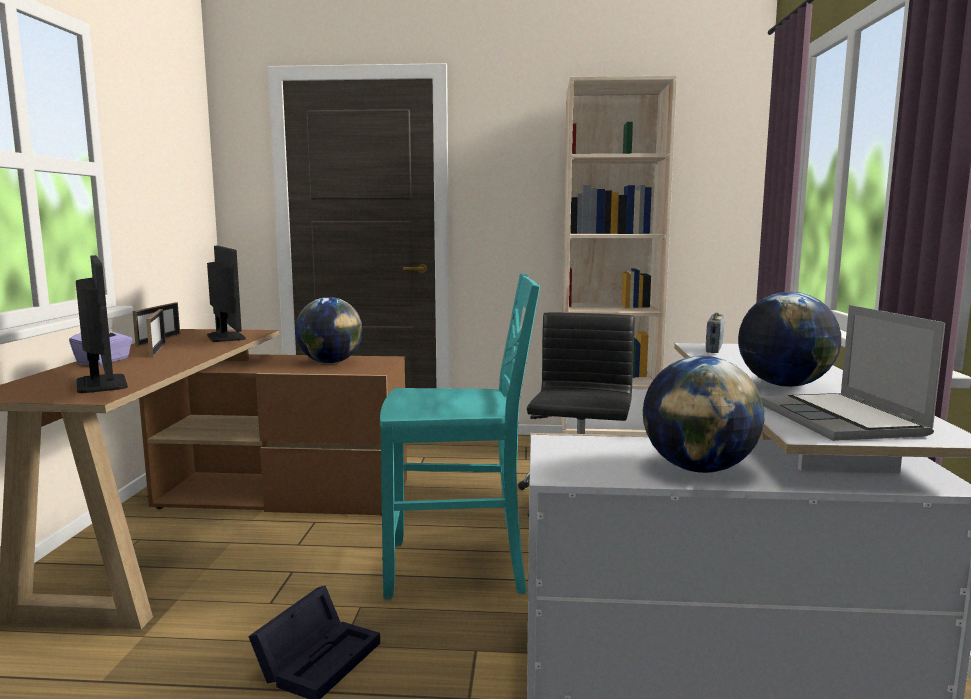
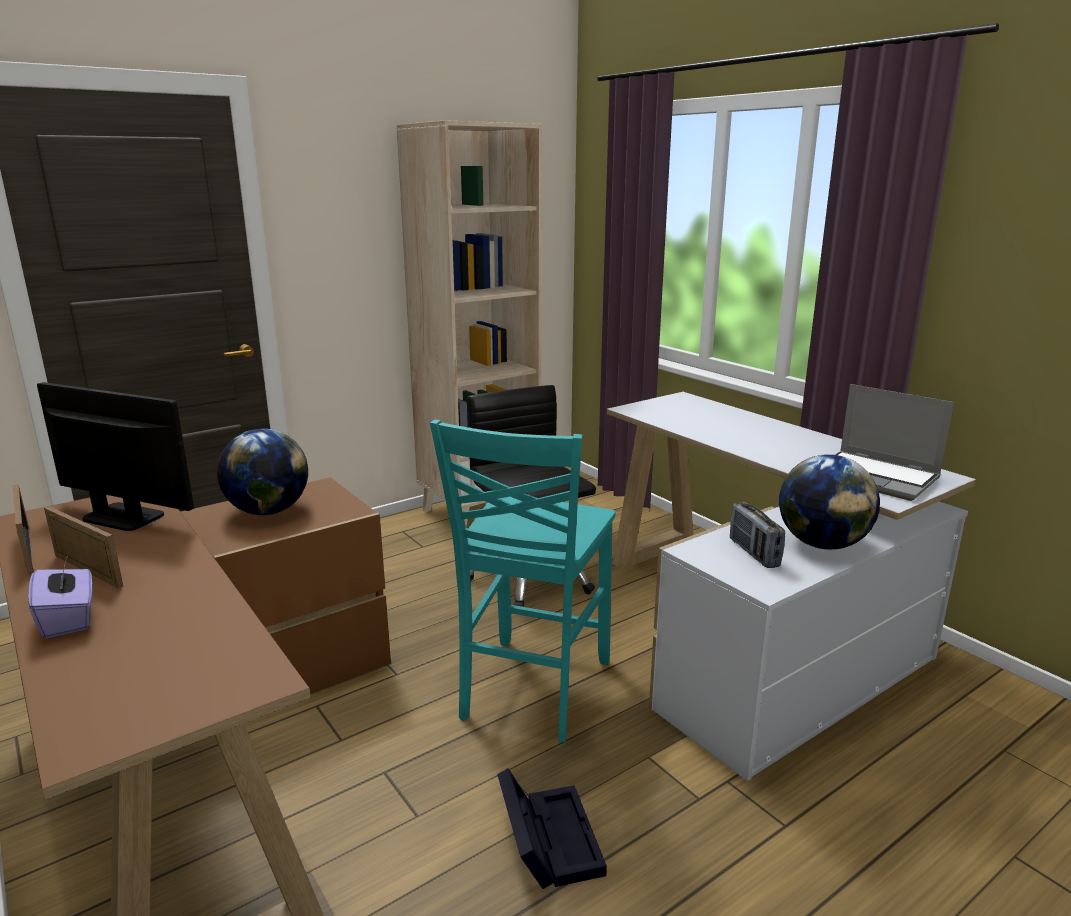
camera: 40 degrees left, 10 degrees up
(101, 384) = (199, 659): monitor -> none
(459, 569) = (532, 690): turquoise chair -> turquoise chair turned 150 degrees clockwise
(714, 349) = (651, 411): radio -> radio (753, 553)
(784, 385) = (779, 447): globe -> none

